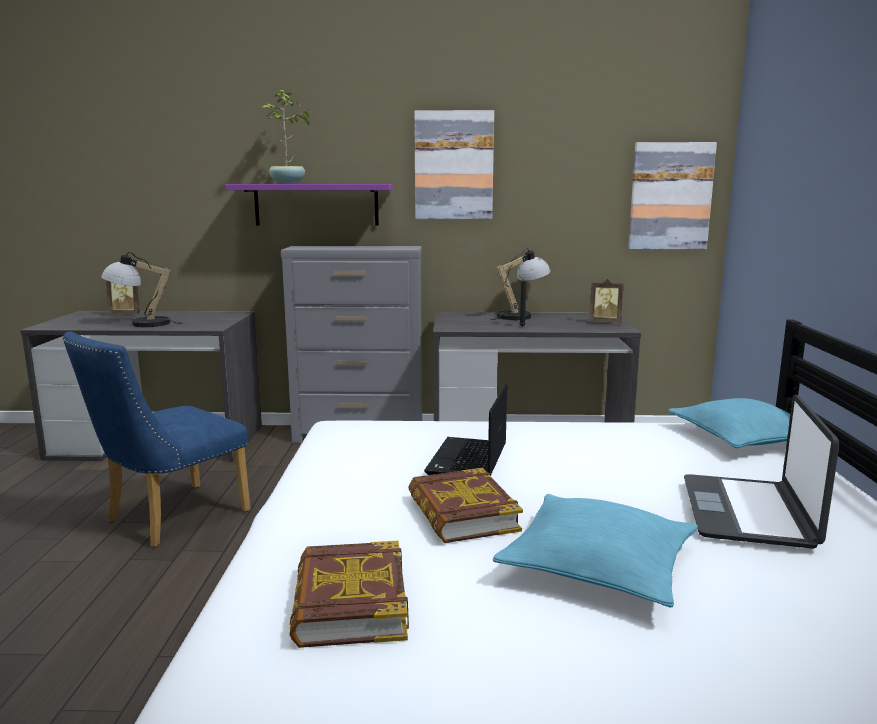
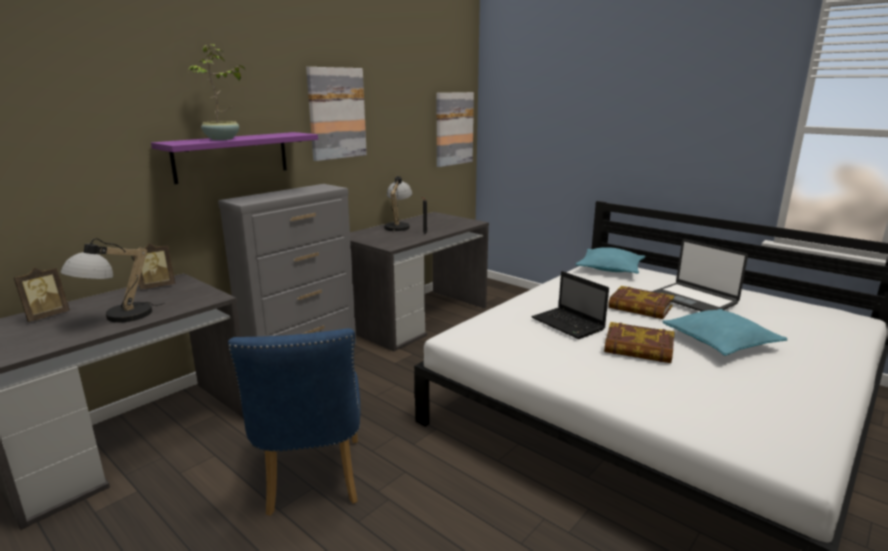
camera: 50 degrees left, 5 degrees up
(349, 603) = (720, 404): book -> book (640, 307)
(605, 322) = (453, 220): picture frame -> picture frame (157, 286)

